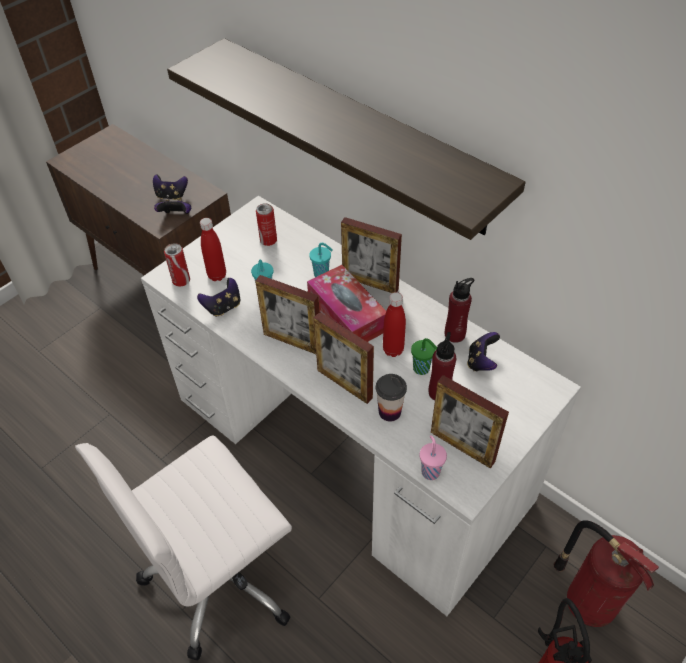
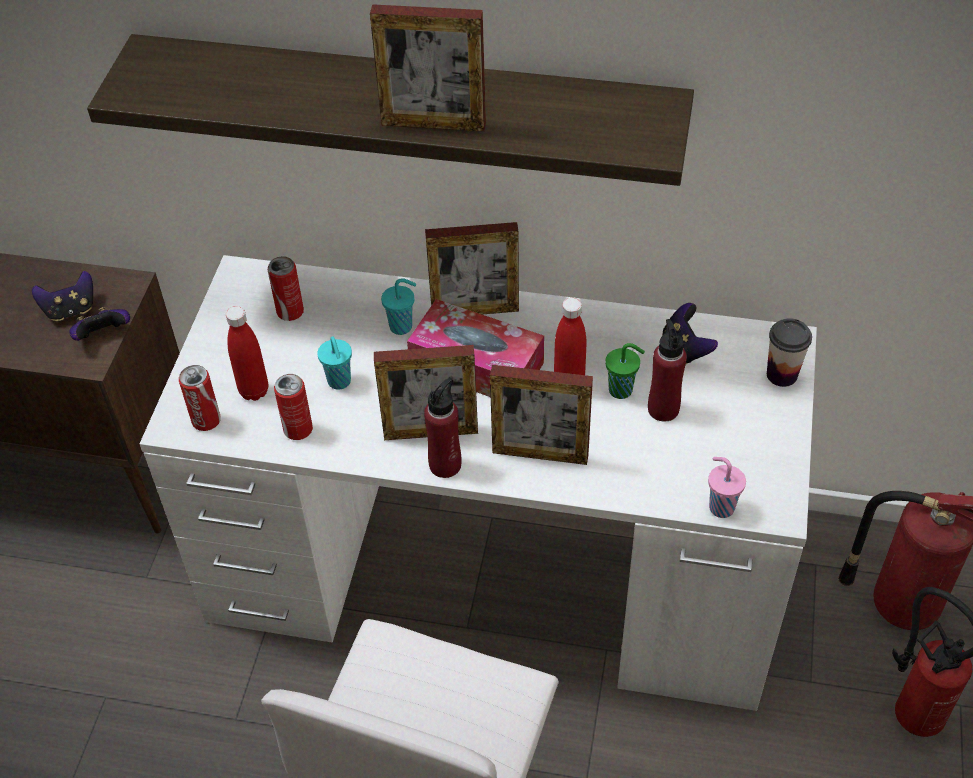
camera: 30 degrees left, 0 degrees up
(223, 307) = (298, 430): game controller -> can
(389, 412) = (621, 461): cup -> cup (782, 375)
(455, 334) = (630, 329): red bottle -> red bottle (445, 464)
(462, 446) = (736, 460): picture frame -> picture frame (433, 124)

